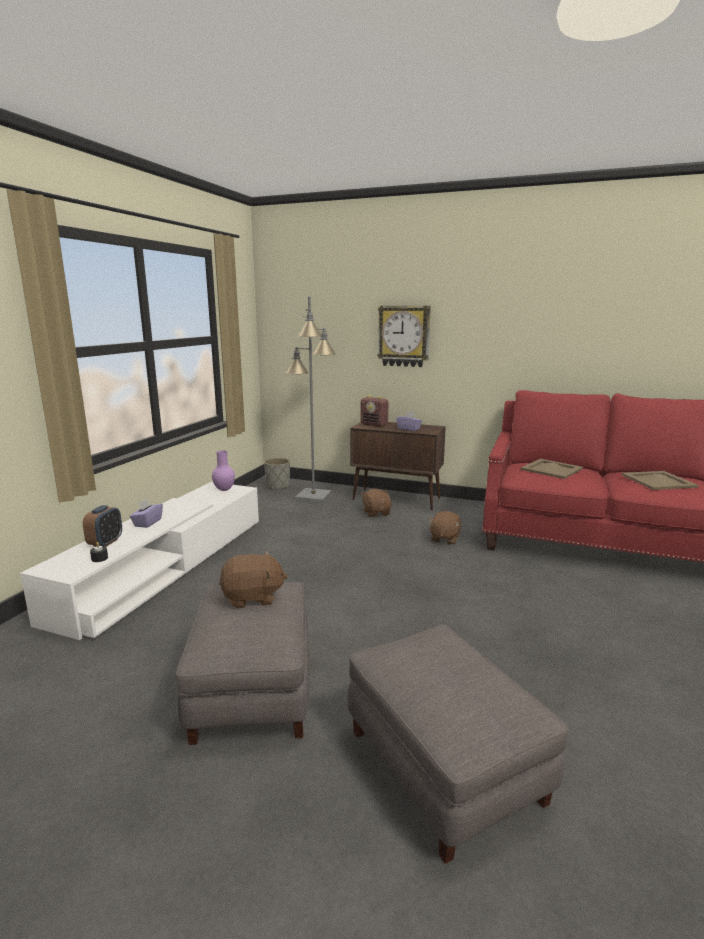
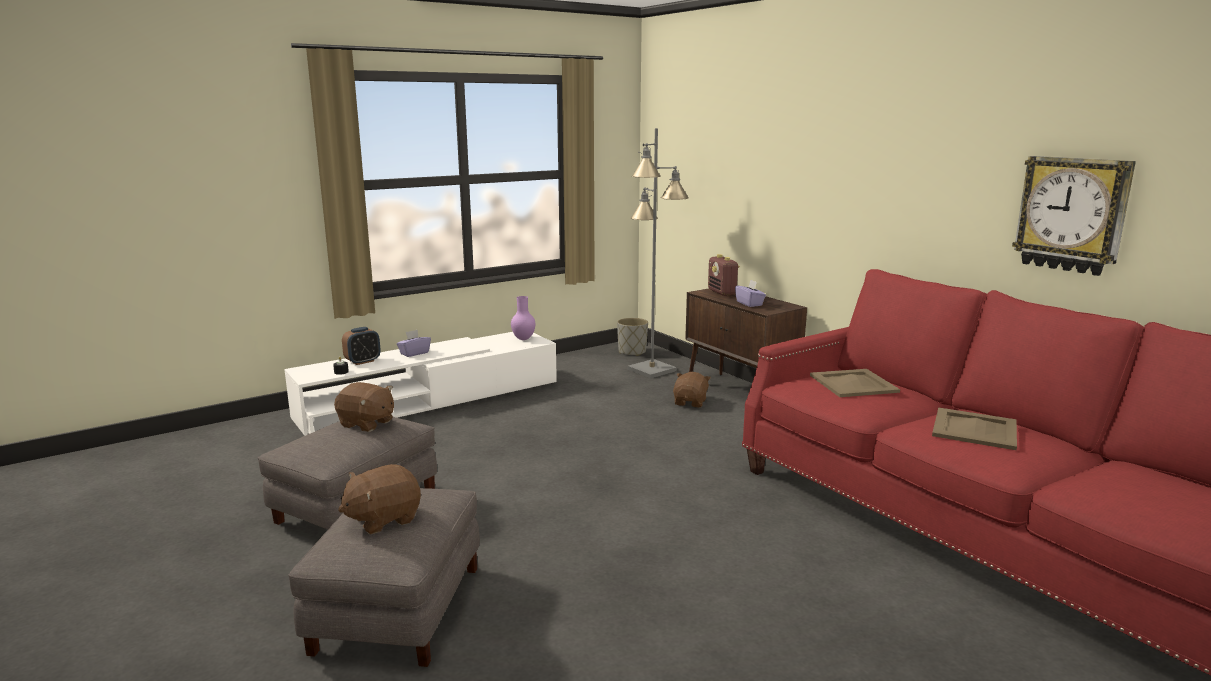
camera: 35 degrees right, 0 degrees up
(404, 336) = (772, 181): wall clock -> wall clock (1072, 214)
(444, 539) = (719, 447): brown plush toy -> brown plush toy (383, 519)

